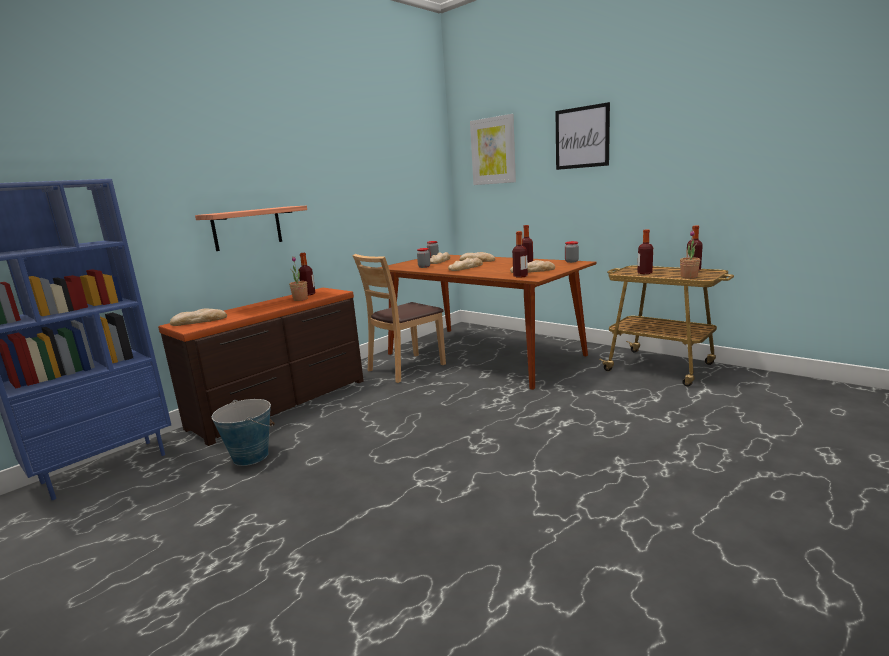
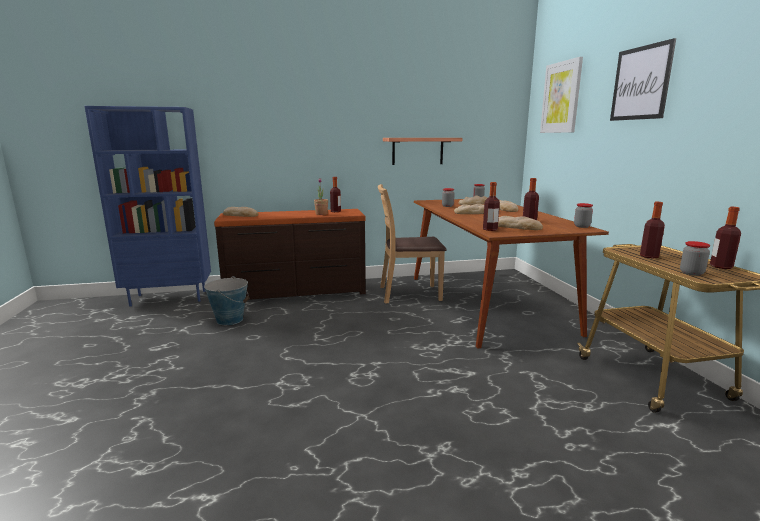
camera: 35 degrees right, 0 degrees up
(247, 228) = (299, 152): shelf -> shelf (417, 151)
(689, 277) = (691, 273): potted plant -> jar

